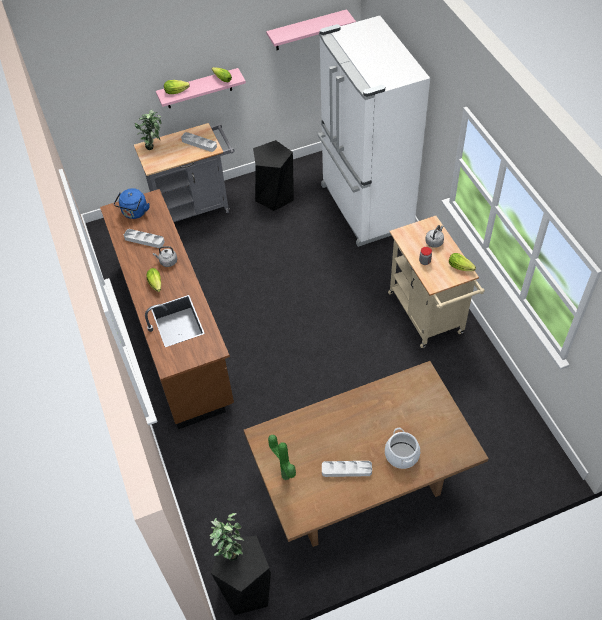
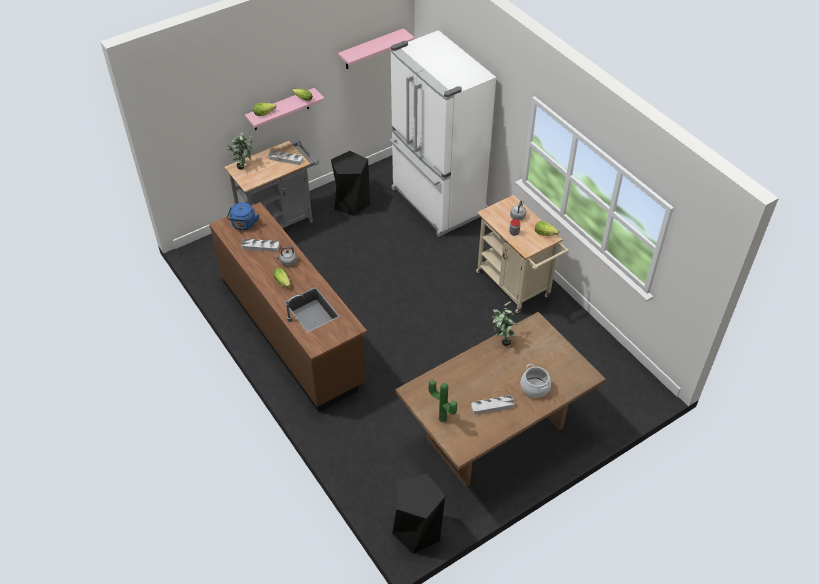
camera: 15 degrees left, 5 degrees down
(230, 550) = (407, 488): potted plant -> potted plant (502, 340)

